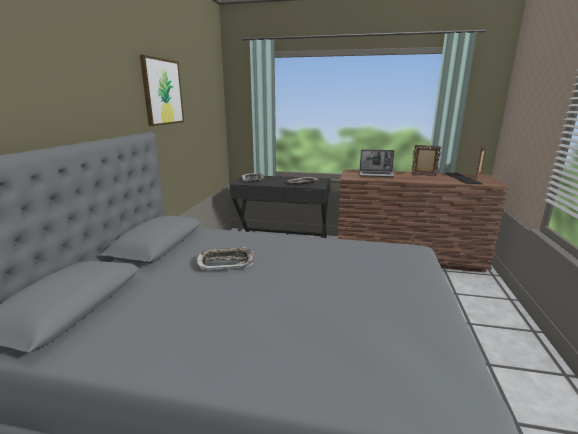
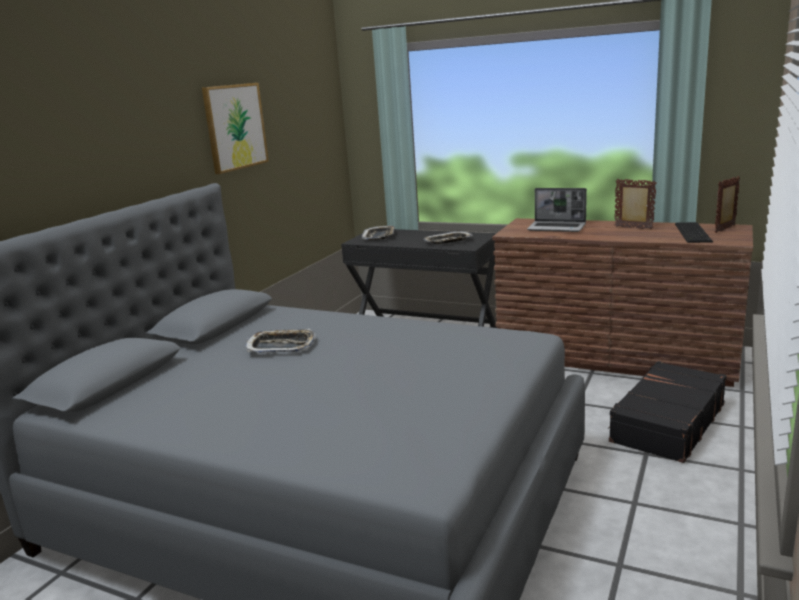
camera: 15 degrees right, 0 degrees up
(466, 299) = (667, 423): none -> black suitcase

